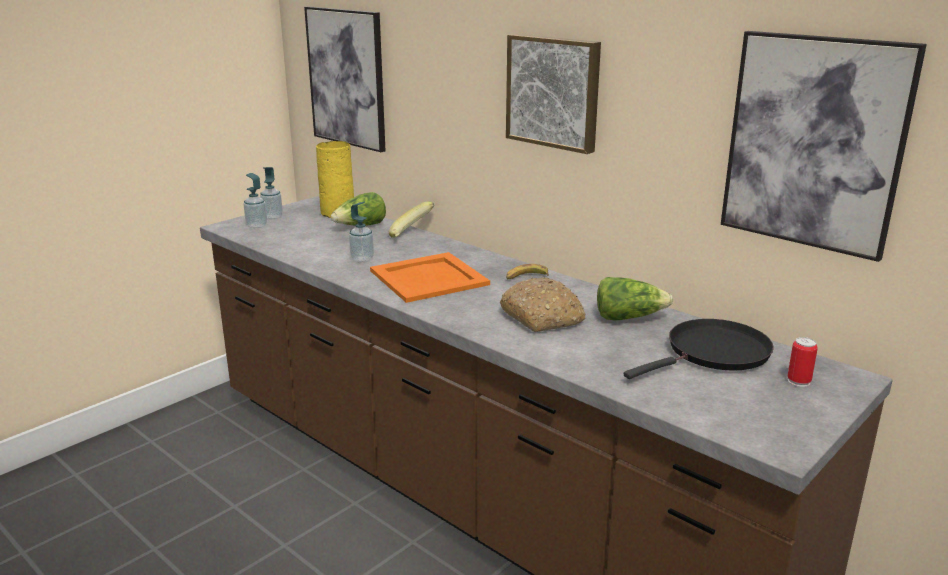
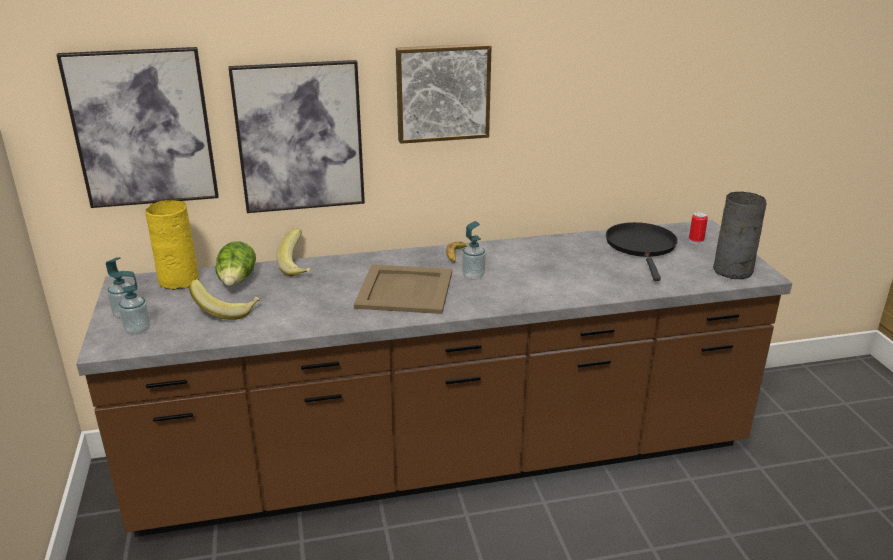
camera: 55 degrees left, 5 degrees up
(312, 238) = (227, 311): none -> banana
(362, 259) = (320, 304): soap dispenser -> soap dispenser (473, 276)
(430, 278) = (406, 289): orange tray -> beige tray
(542, 317) = (532, 274): bread -> none
(628, 317) = (566, 249): lettuce -> none
(753, 424) = (732, 271): none -> grey vase
(814, 143) = (657, 88): picture -> picture (300, 137)

